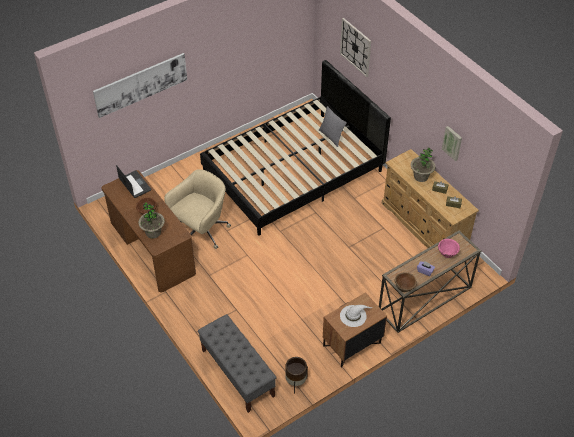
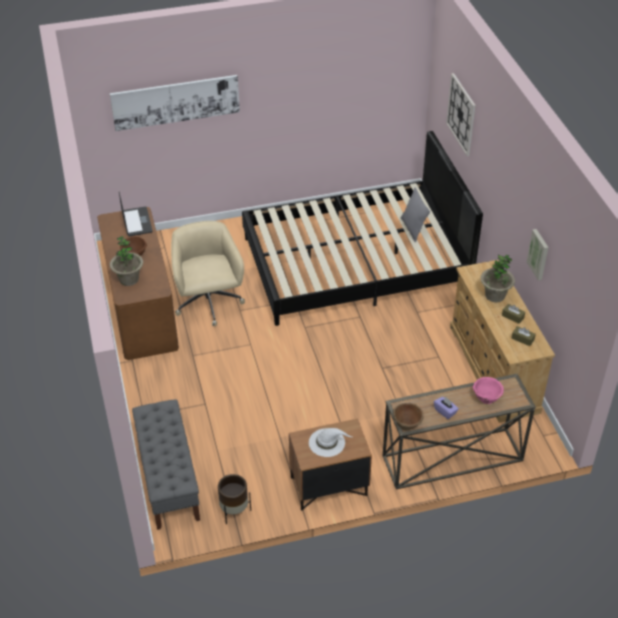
camera: 20 degrees right, 5 degrees down
(201, 232) = (209, 304): beige office chair -> beige office chair turned 75 degrees counterclockwise

